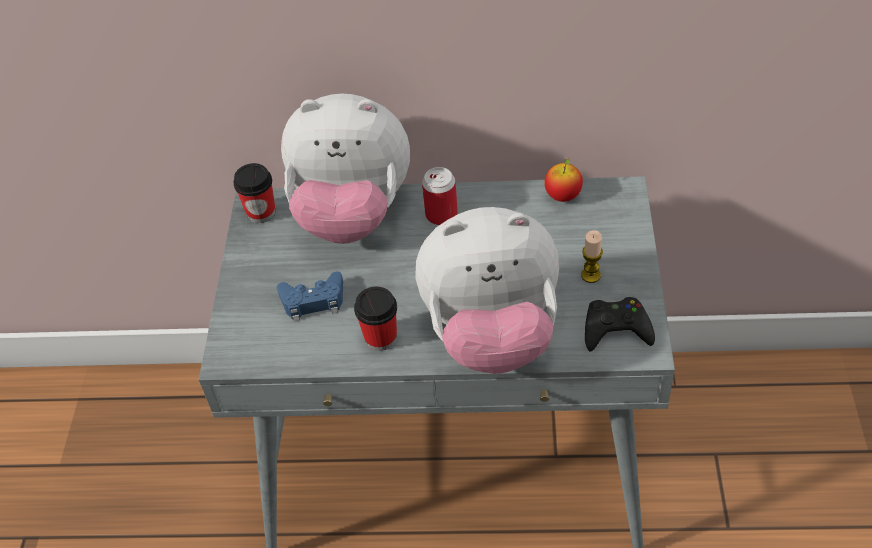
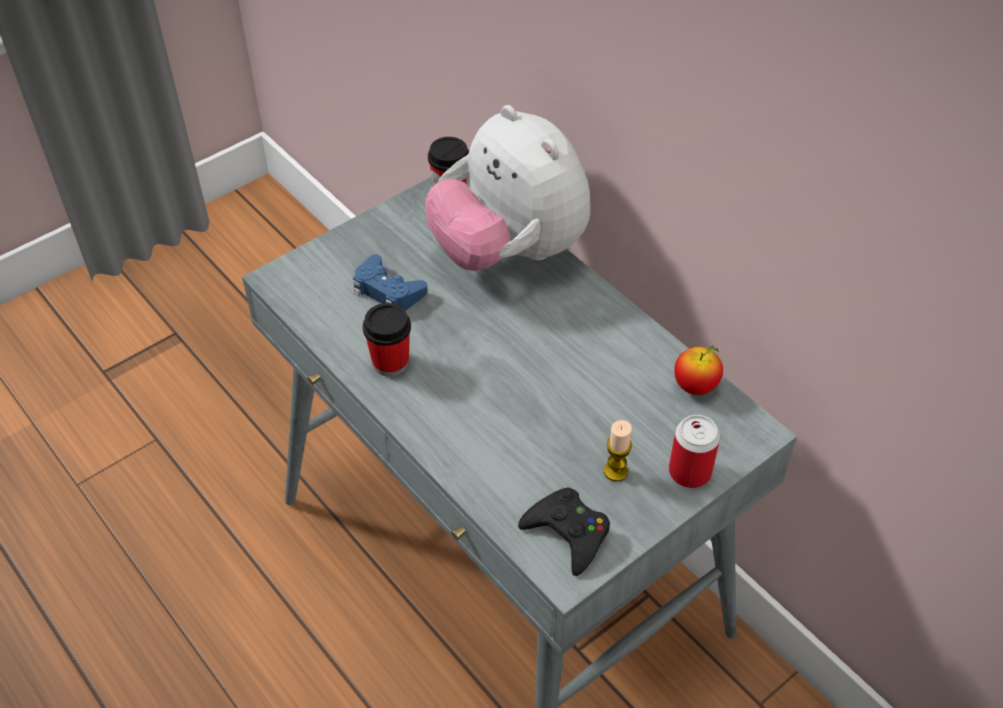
camera: 45 degrees right, 0 degrees up
(441, 214) = (574, 312): can -> can (689, 472)
(492, 334) = (468, 439): plush toy -> none

